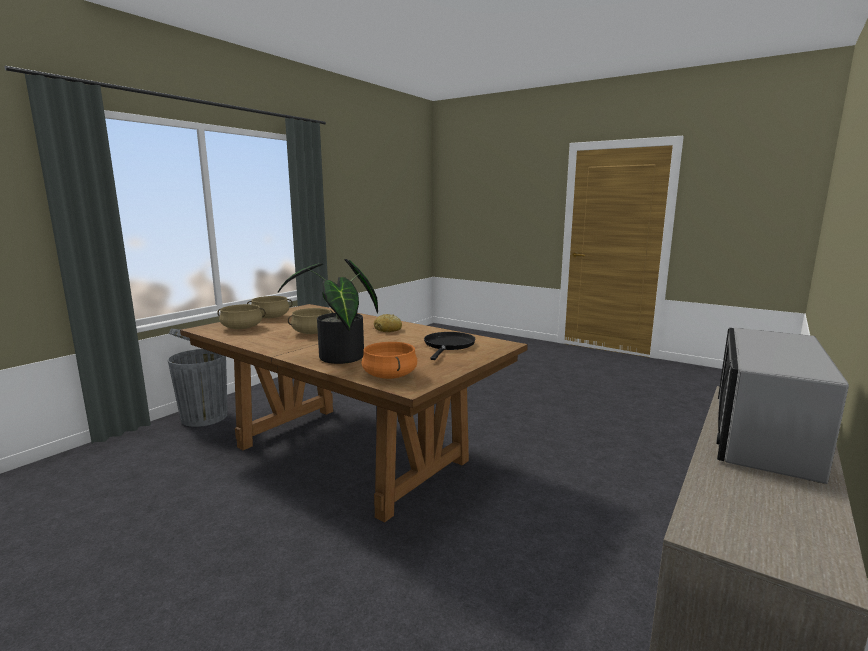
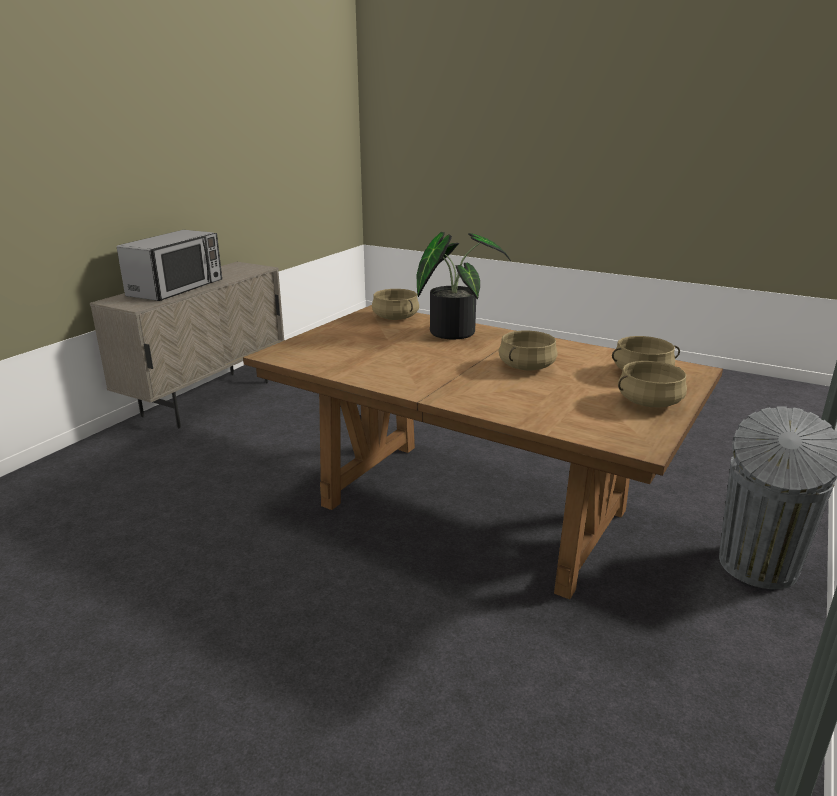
camera: 175 degrees right, 10 degrees up
(388, 329) = (426, 376): bread -> none
(389, 375) = (396, 318): orange cooking pot -> beige cooking pot
(448, 345) = (340, 351): black frying pan -> none

